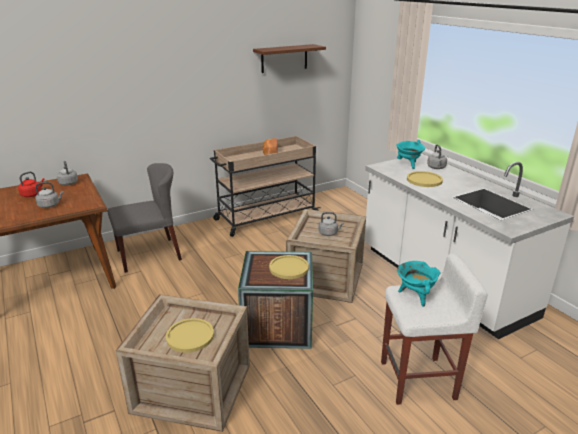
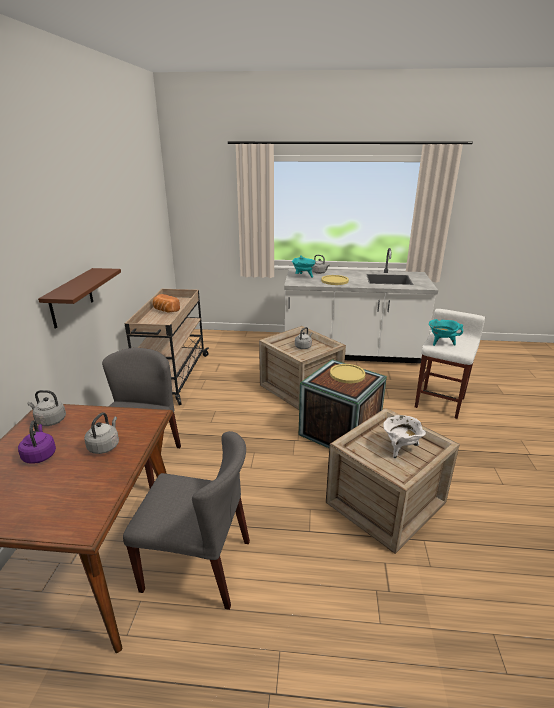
camera: 55 degrees left, 0 degrees up
(32, 194) = (40, 455): red kettle -> purple kettle
(68, 319) = (198, 565): none -> grey chair
(190, 336) = (400, 448): yellow plate -> white cooking pot
(284, 58) = (138, 210): brown shelf -> brown shelf (71, 298)

